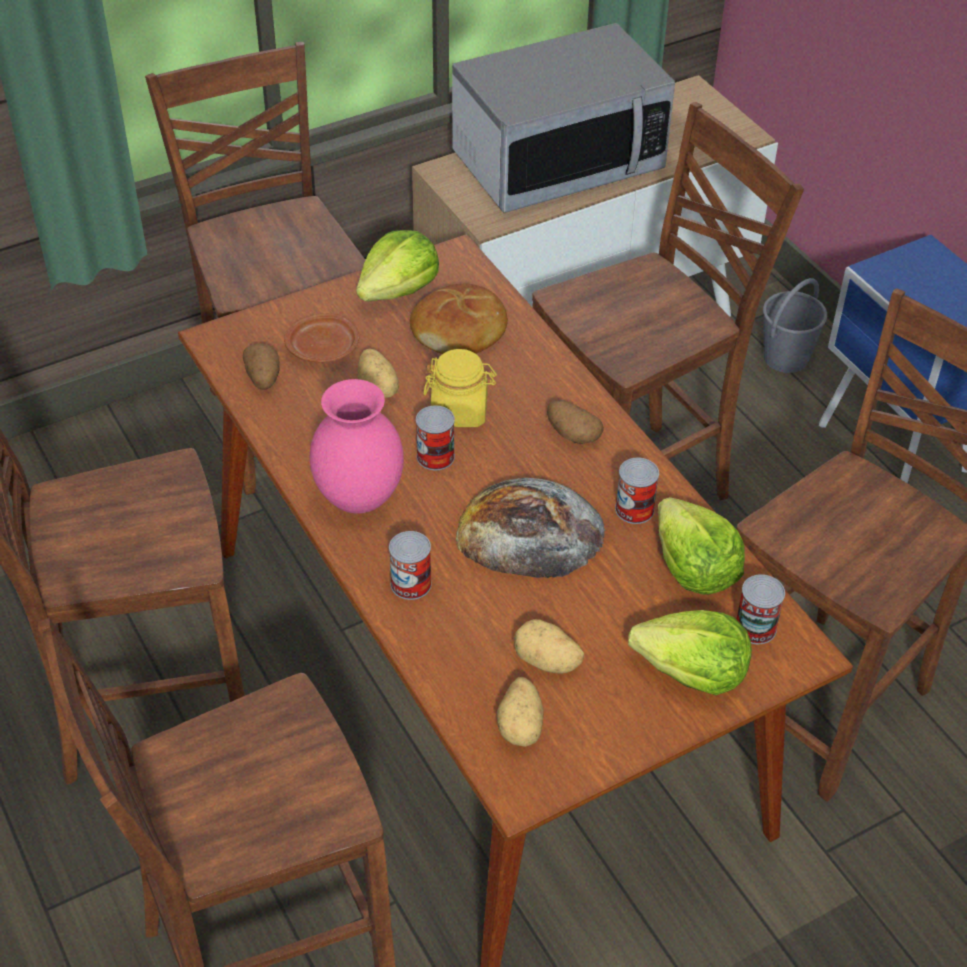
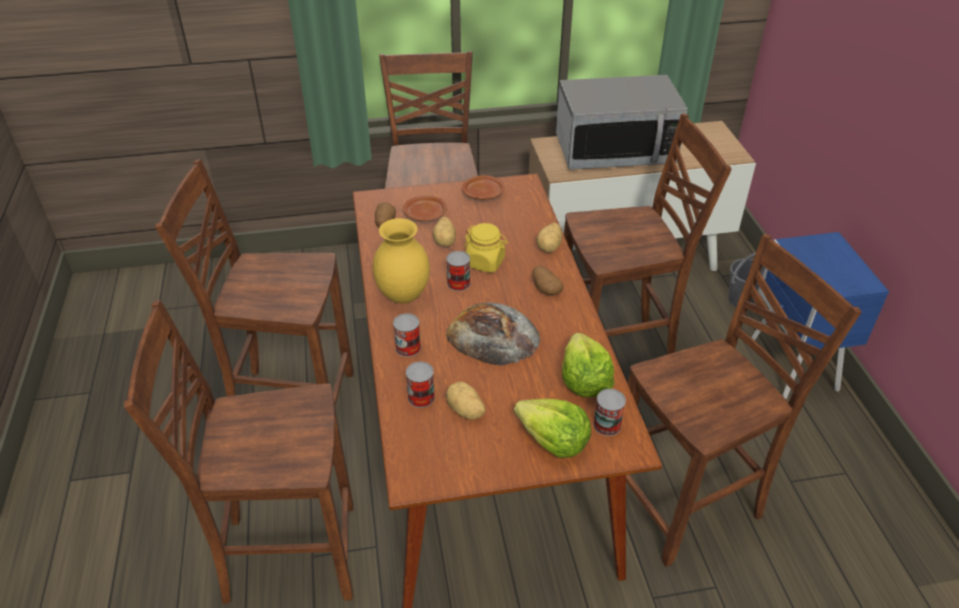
camera: 20 degrees right, 5 degrees down
(360, 498) = (404, 295): pink vase -> yellow vase
(398, 290) = (483, 194): lettuce -> brown plate
(460, 332) = (507, 222): bread -> none
(521, 726) = (431, 444): potato -> potato (550, 247)
(634, 509) = (563, 338): can -> can (421, 397)

